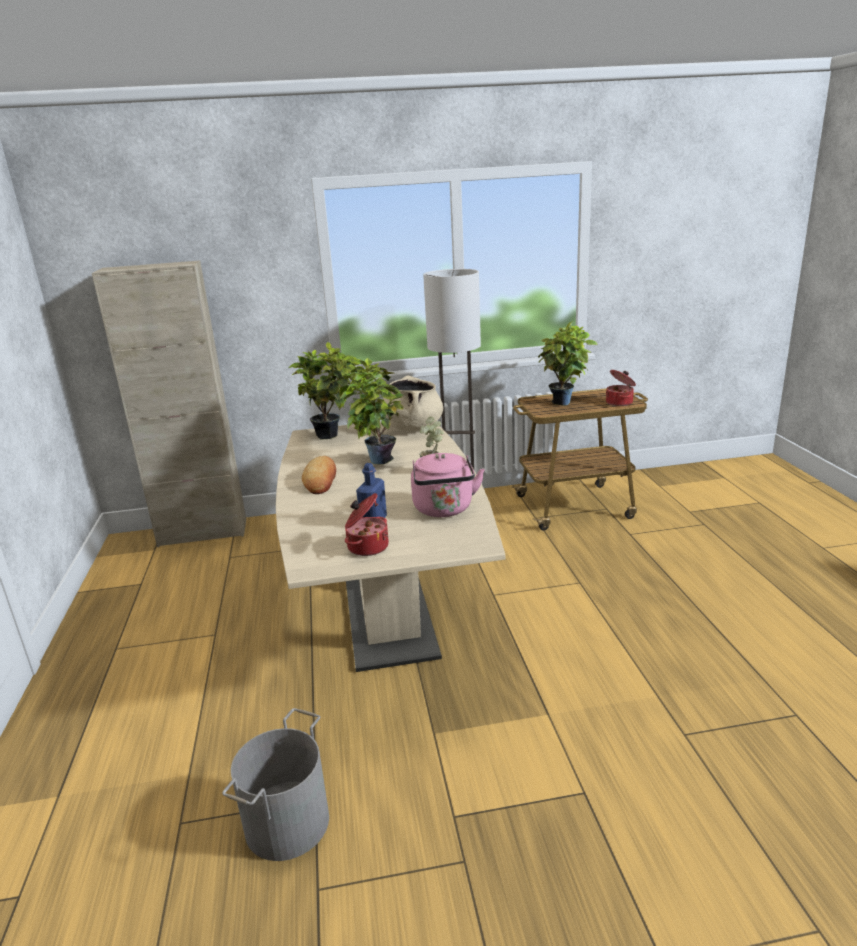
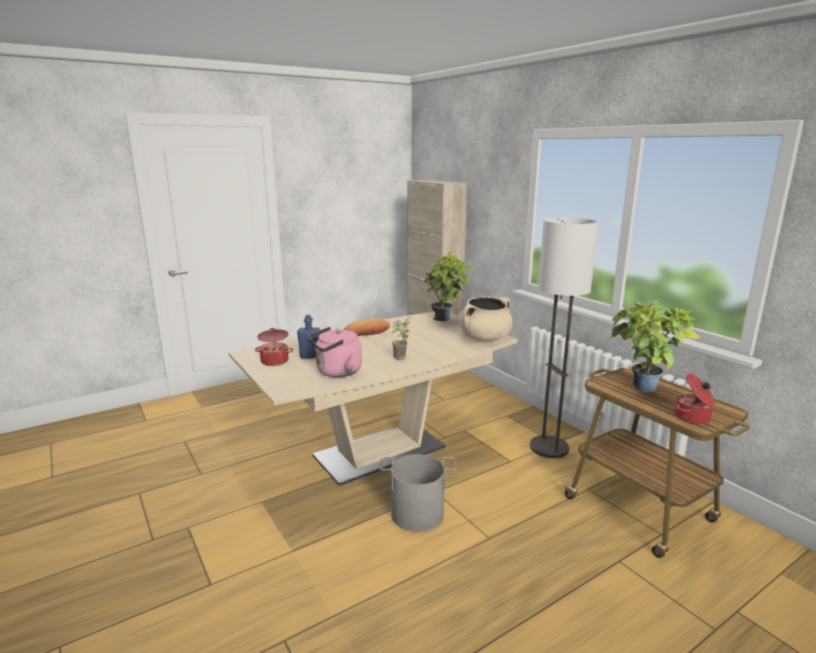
camera: 65 degrees right, 5 degrees down
(288, 823) = (183, 471): grey bucket -> grey bucket (417, 514)
(376, 459) = (411, 339): potted plant -> none

